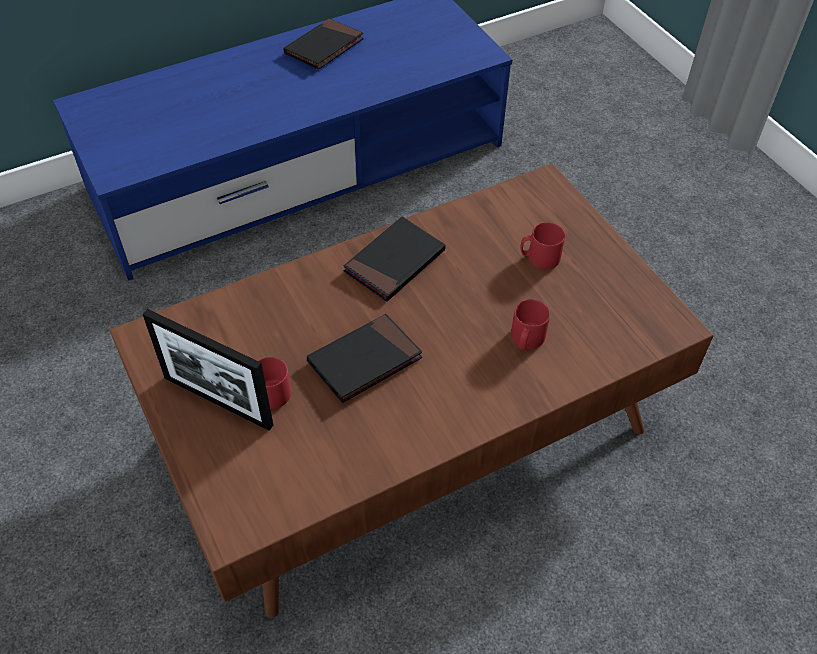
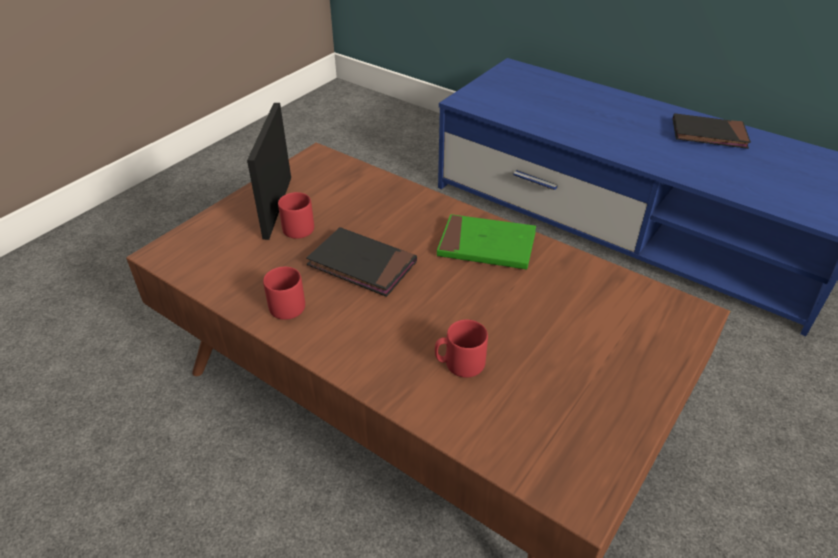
camera: 65 degrees right, 10 degrees down
(394, 262) = (486, 246): black book -> green book
(539, 258) = (579, 340): red mug -> red mug (286, 304)

